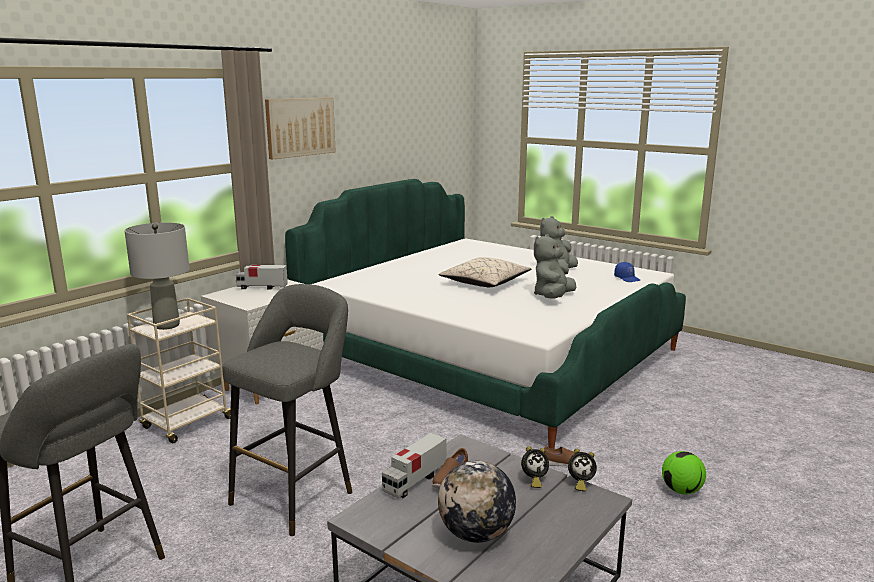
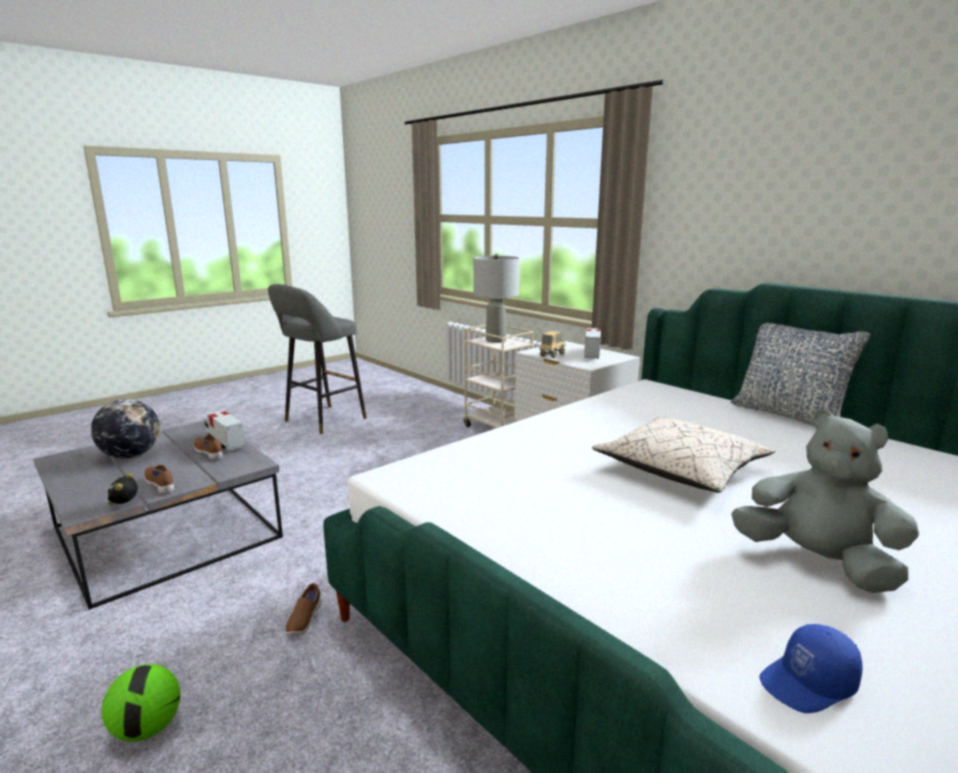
camera: 100 degrees right, 0 degrees up
(265, 298) = (552, 355): none -> toy truck
(296, 495) = (359, 467): grey stool -> none
(300, 127) = (716, 182): picture -> none
(388, 261) = (789, 415): none -> pillow
(533, 480) = (161, 485): alarm clock -> brown shoe
(553, 297) = (594, 520): grey plush toy -> none

